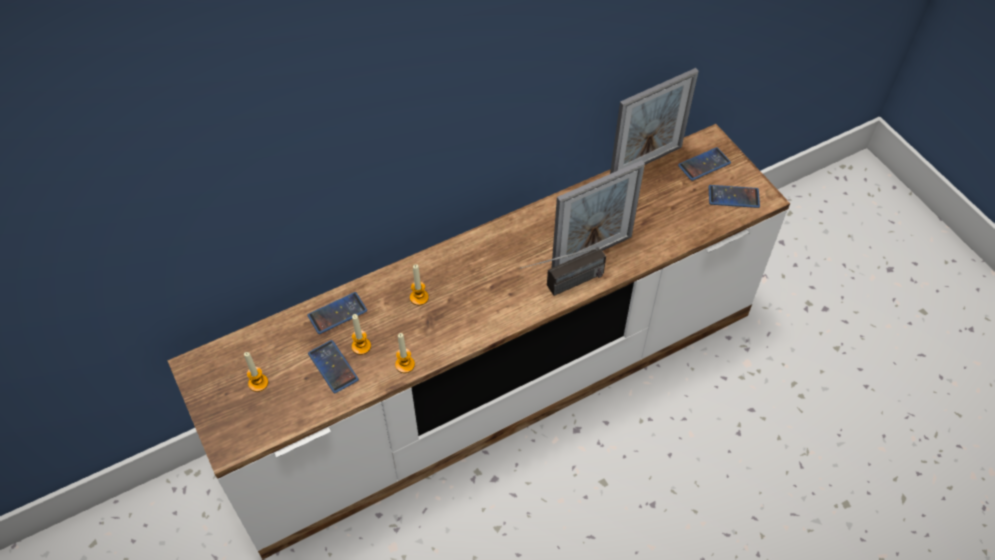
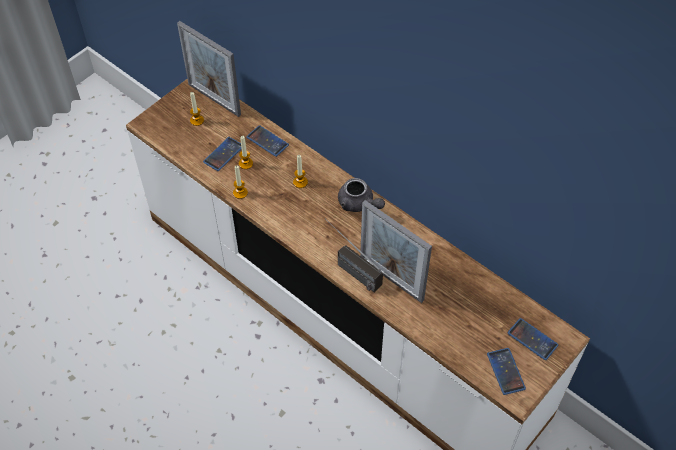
camera: 70 degrees right, 0 degrees up
(478, 250) = (359, 204): none -> grey teapot
(646, 162) = (510, 293): picture frame -> picture frame (214, 99)

